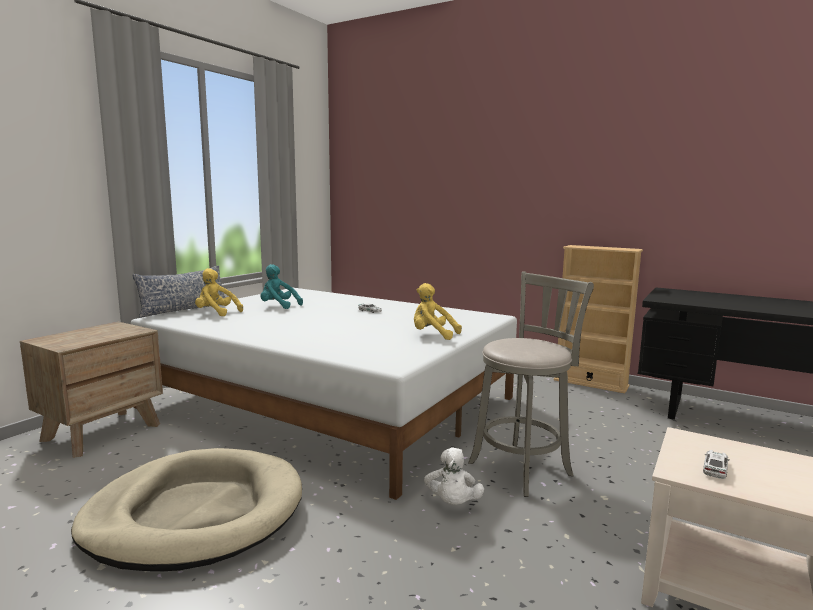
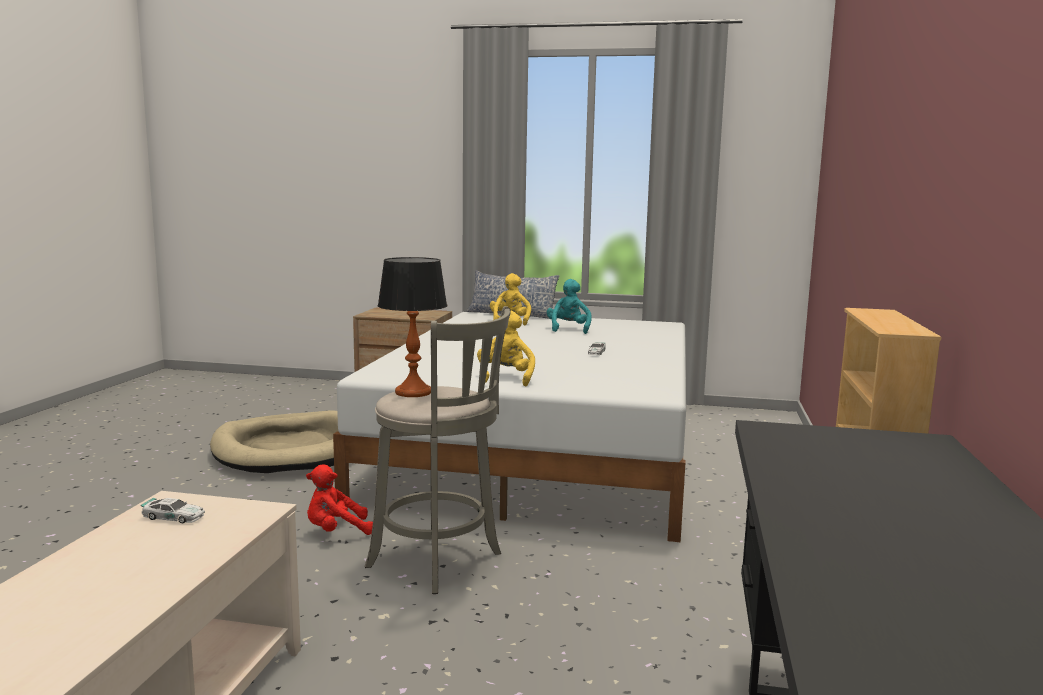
camera: 70 degrees right, 0 degrees up
(452, 503) = (336, 531): white plush toy -> red plush toy
(519, 348) = (413, 392): none -> table lamp

